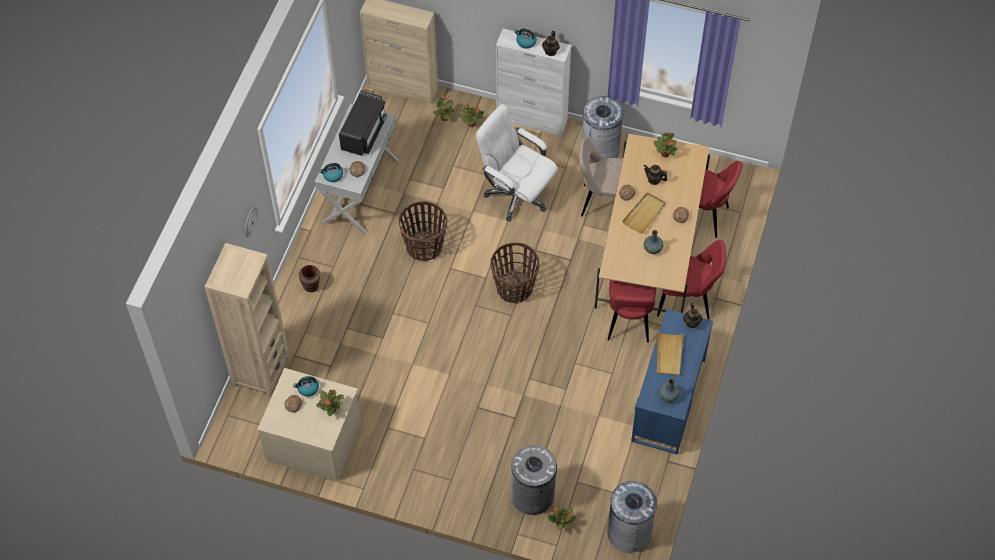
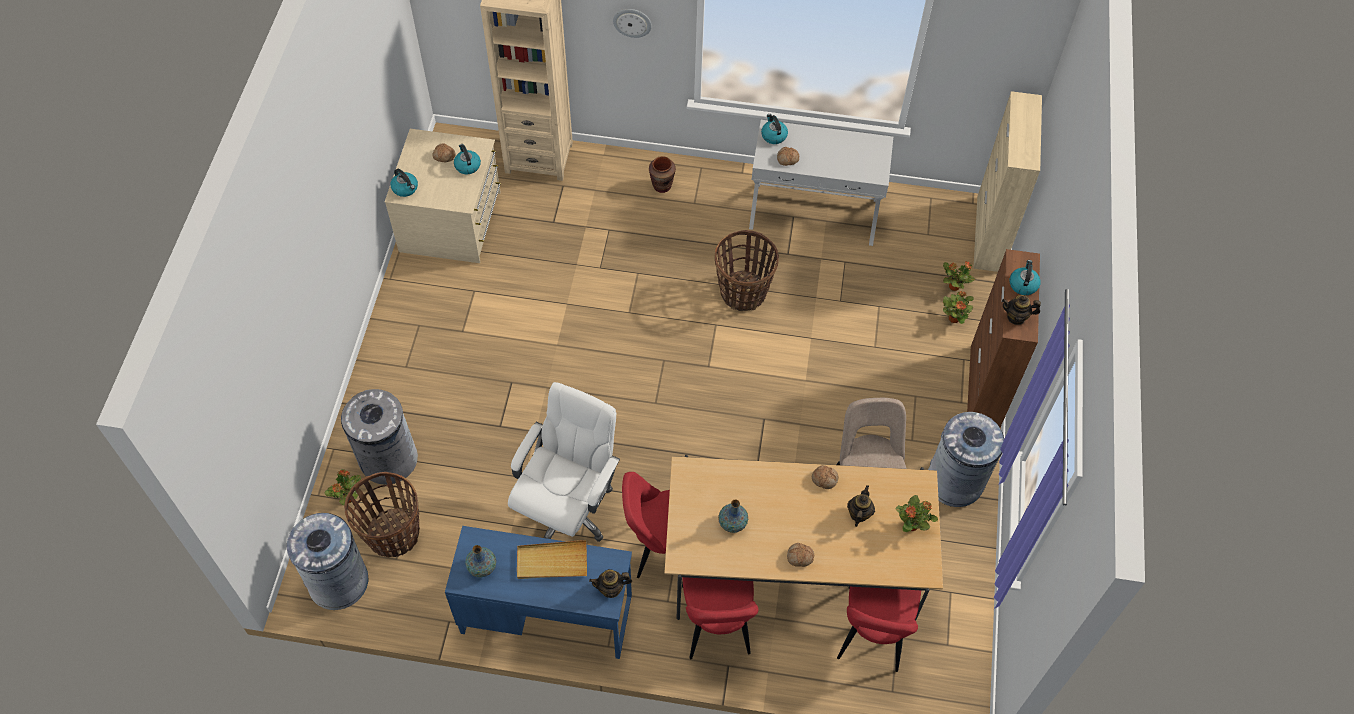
camera: 80 degrees right, 0 degrees up
(322, 434) = (405, 188): none -> kettle
(331, 409) = (440, 192): potted plant -> none
(364, 133) = (849, 157): black microwave -> none
(514, 288) = (698, 402): basket -> basket (393, 534)
(516, 195) = (850, 385): white office chair -> white office chair (568, 507)
(532, 119) = (983, 389): white cabinet -> brown cabinet
(644, 214) = (793, 506): beige tray -> none

